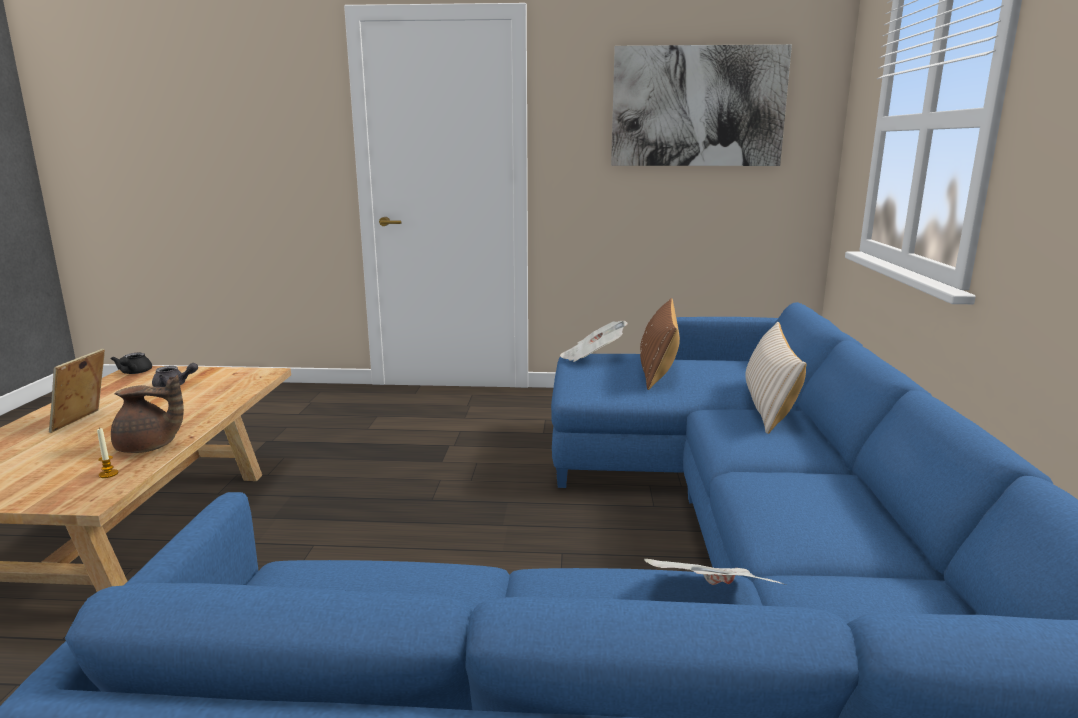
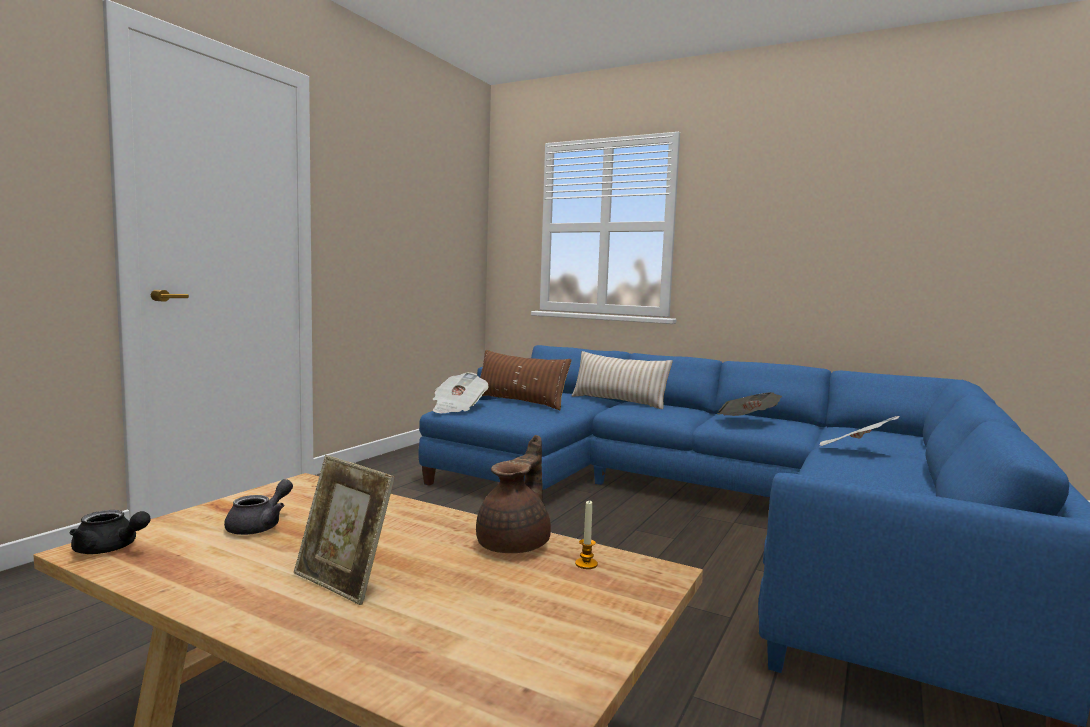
camera: 65 degrees left, 10 degrees down
(698, 107) = (423, 201): picture -> none
(784, 495) = (747, 421): none -> newspaper

